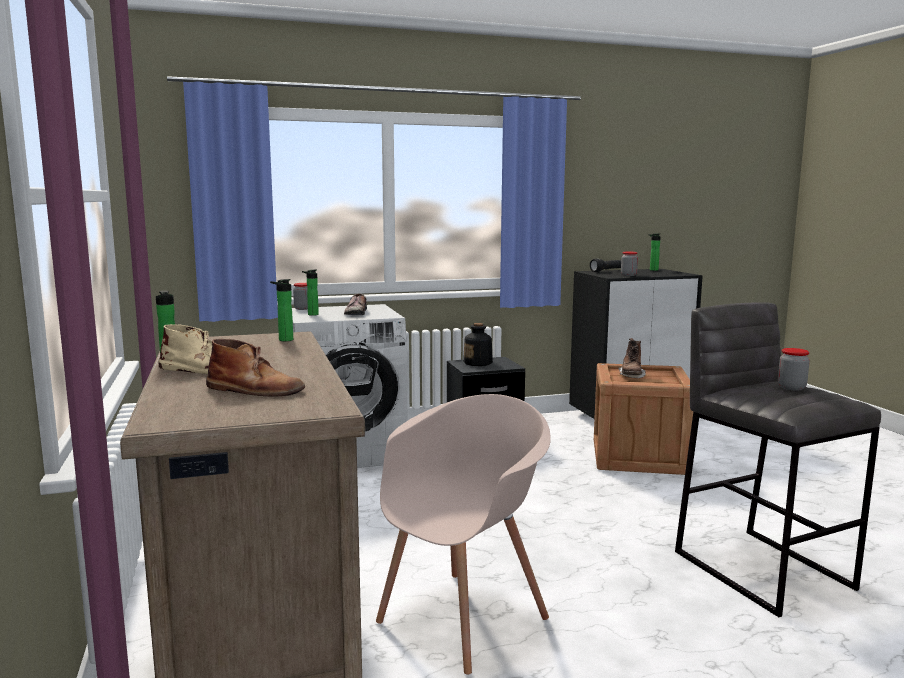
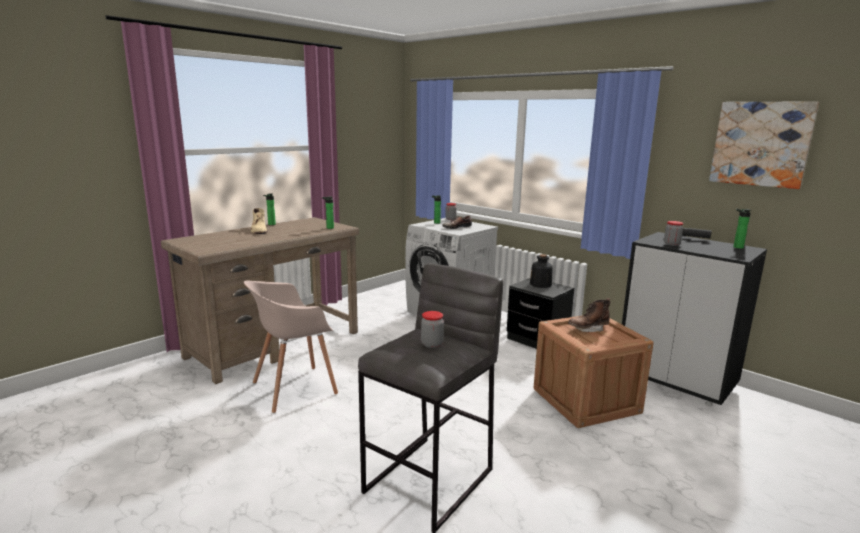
camera: 60 degrees right, 5 degrees up
(255, 390) = (229, 240): brown boot -> none
(463, 619) = (293, 389): beige chair -> beige chair turned 135 degrees clockwise
(644, 174) = (761, 144): none -> picture

